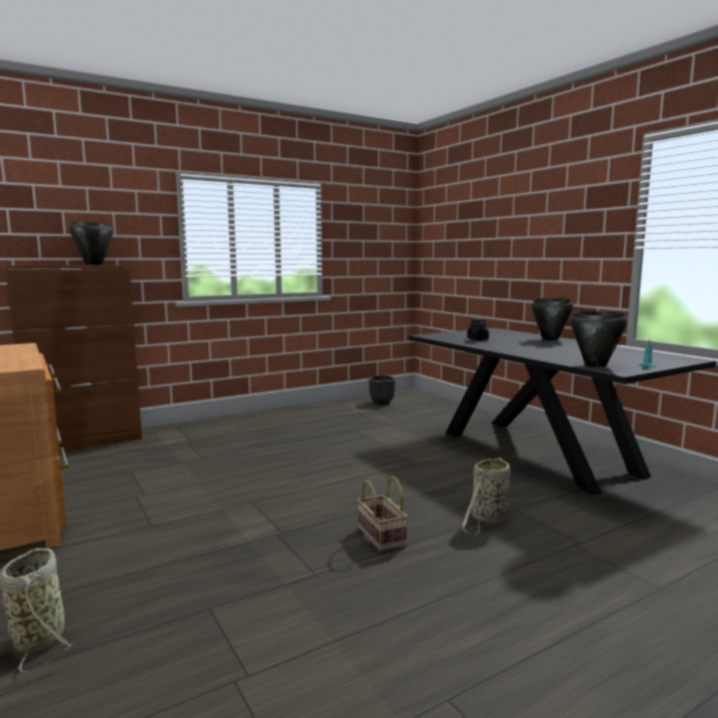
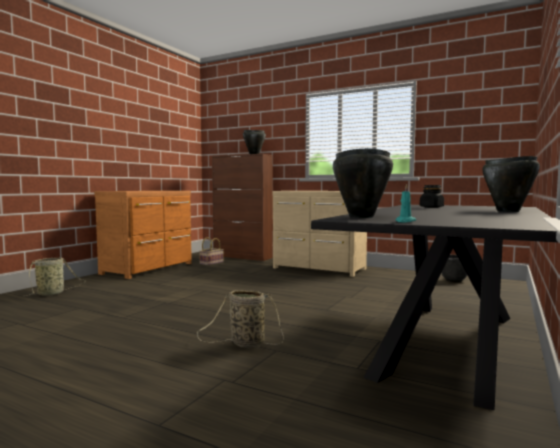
camera: 60 degrees right, 5 degrees down
(249, 427) = (319, 269): none -> beige dresser
(379, 536) = (182, 321): basket -> basket (211, 262)

